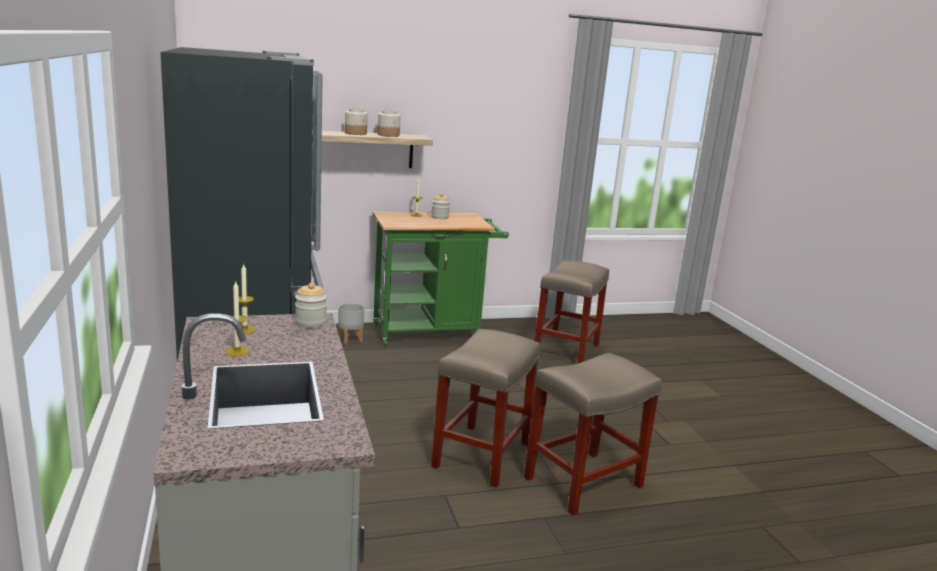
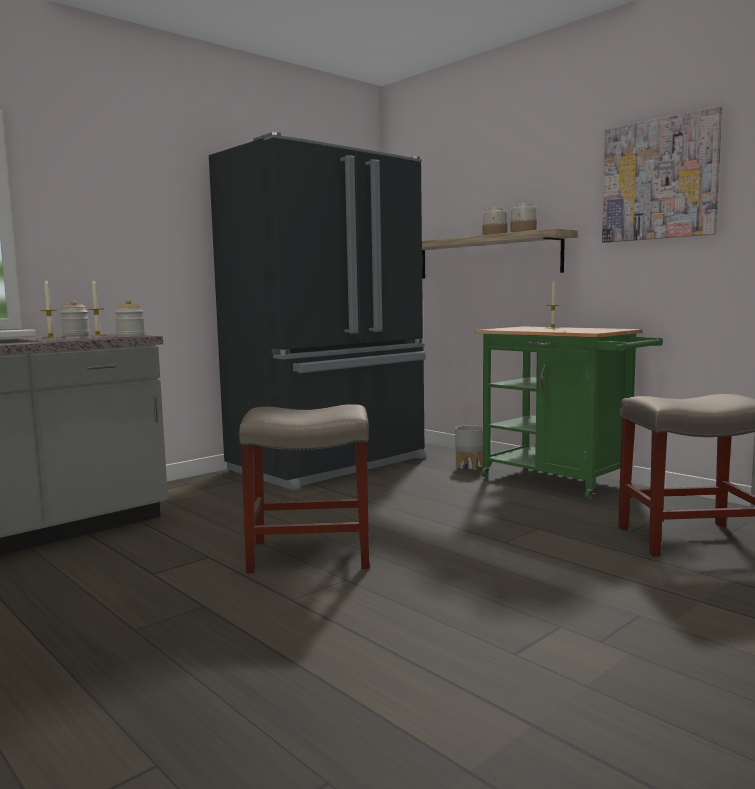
camera: 65 degrees right, 10 degrees down
(440, 217) = (572, 329): jar -> jar (76, 335)
(490, 107) = (659, 179): none -> picture
(584, 481) = (313, 612): beige stool -> none

